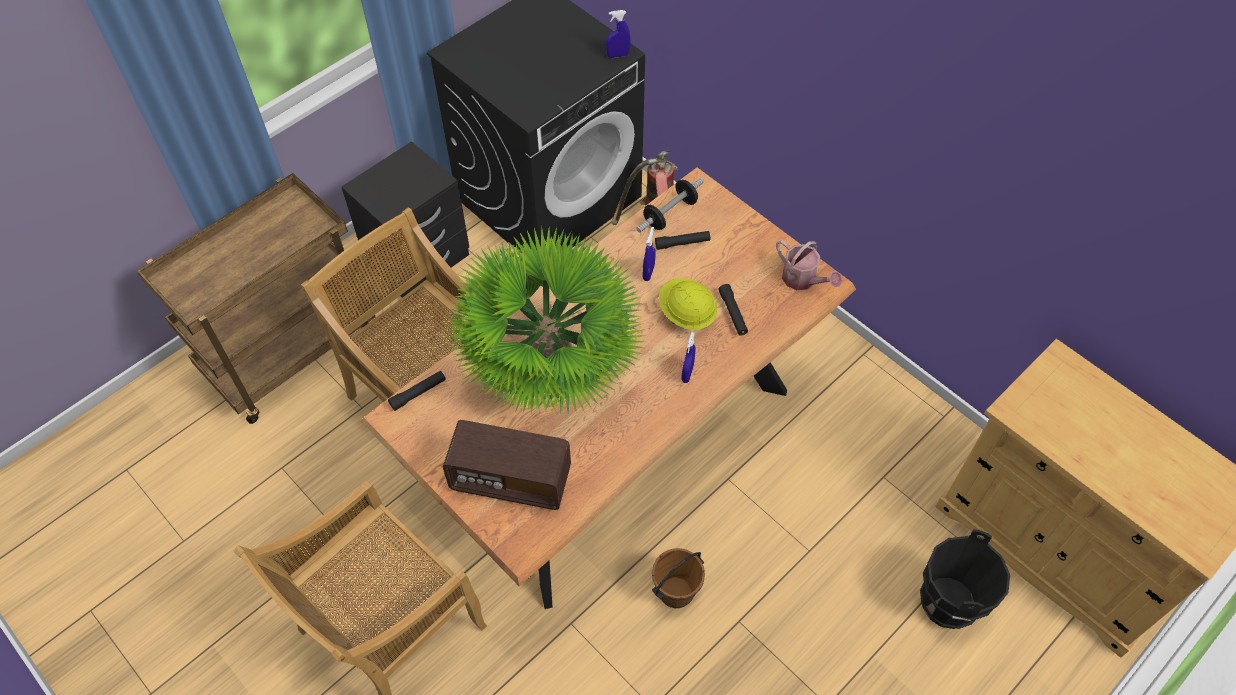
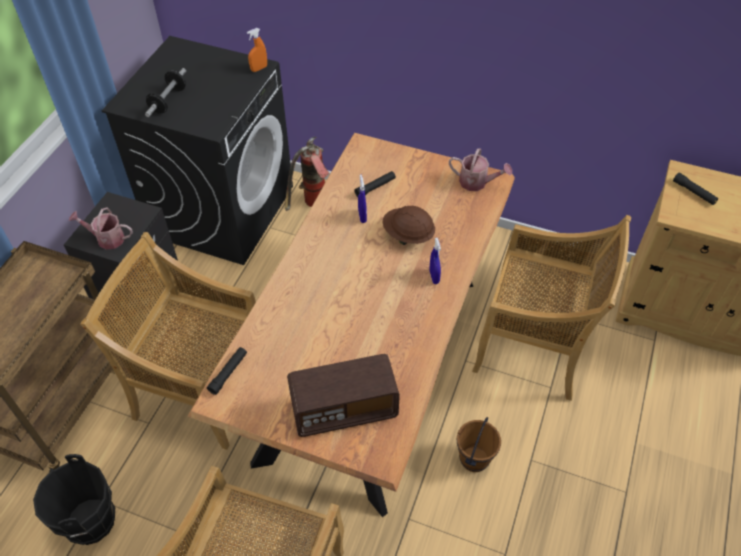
camera: 25 degrees left, 5 degrees down
(386, 195) = (106, 238): none -> watering can
(551, 371) = (328, 315): potted plant -> none
(618, 55) = (259, 68): blue spray bottle -> orange spray bottle
(670, 213) = (354, 170): dumbbell -> dumbbell (168, 101)
(686, 314) = (408, 235): yellow hard hat -> brown hard hat
(733, 313) = (441, 223): black flashlight -> black flashlight (694, 192)
(818, 495) = (534, 346): none -> beige chair
(946, 603) = (661, 384): black bucket -> black bucket (90, 522)

